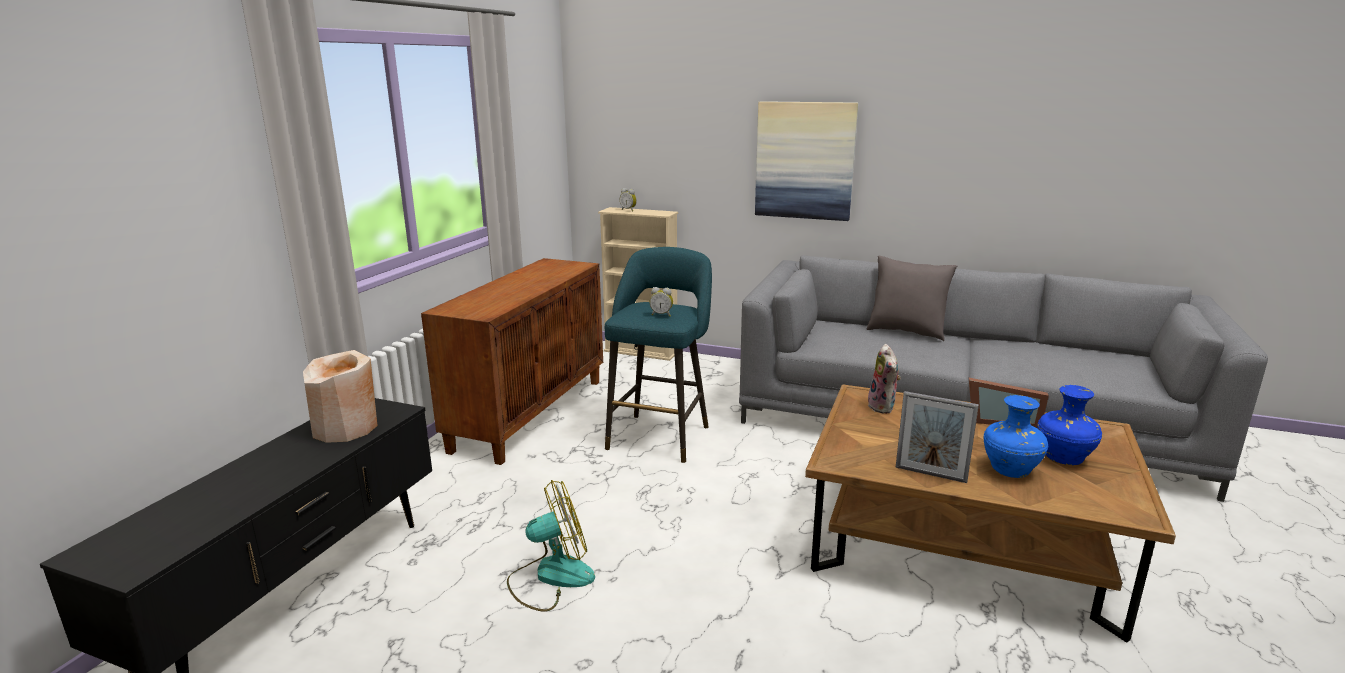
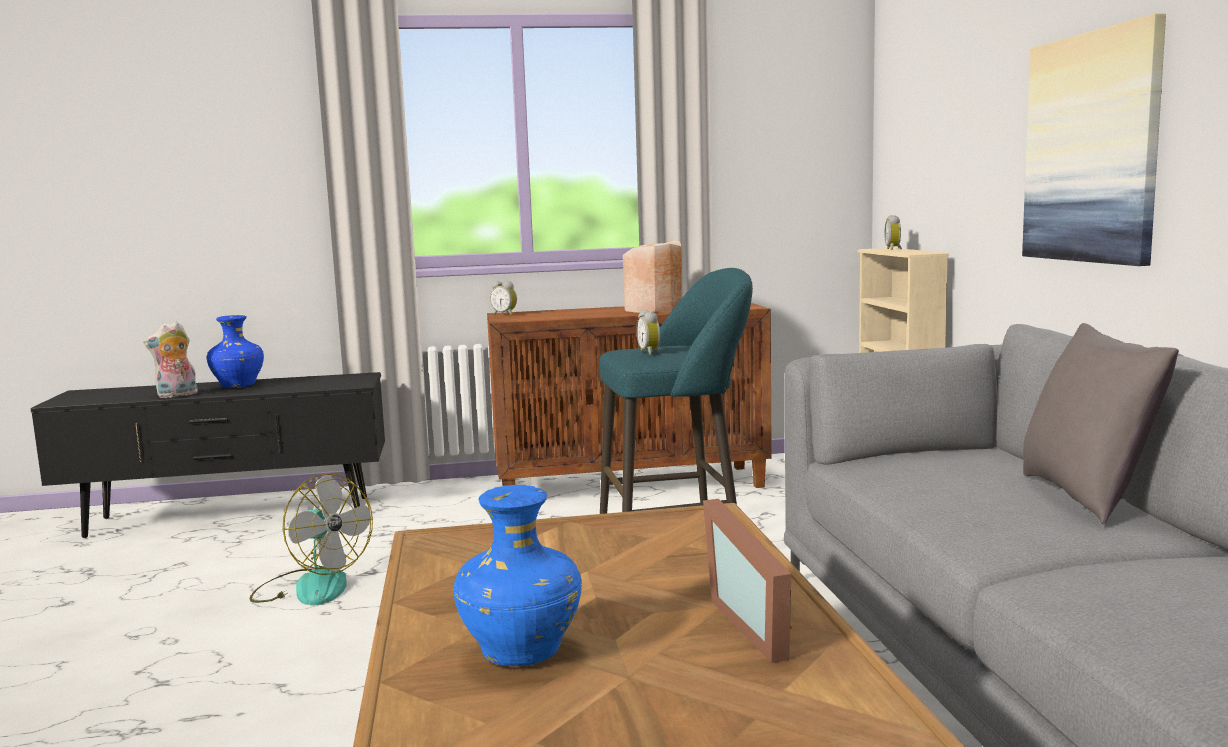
camera: 60 degrees right, 10 degrees down
(346, 427) = (309, 383): beige vase -> beige vase (653, 309)
(451, 310) = (505, 315): none -> alarm clock
(883, 407) = (679, 537): plush toy -> plush toy (176, 395)
(930, 474) = (445, 598): picture frame -> none
(1064, 459) = (636, 698): blue vase -> blue vase (237, 386)

